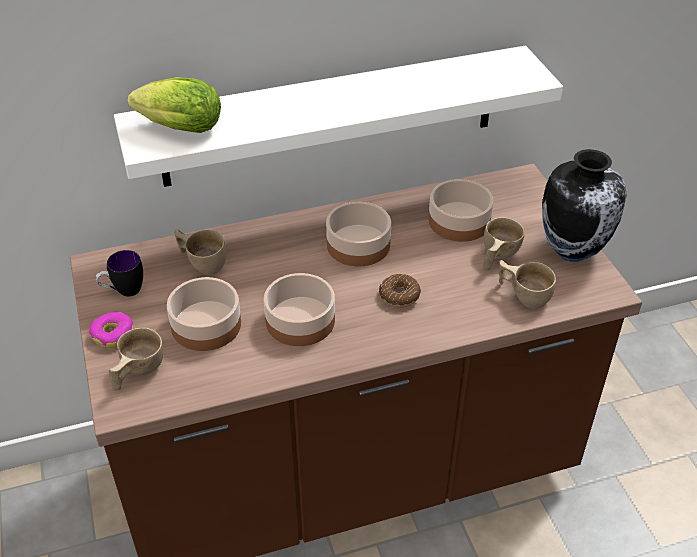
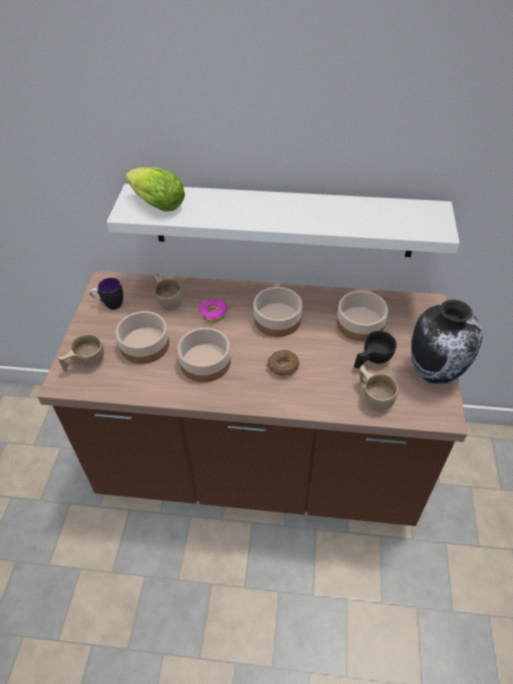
camera: 25 degrees right, 5 degrees up
(113, 334) = (86, 332): donut -> donut (213, 314)
(496, 257) = (371, 360): beige cup -> black cup

